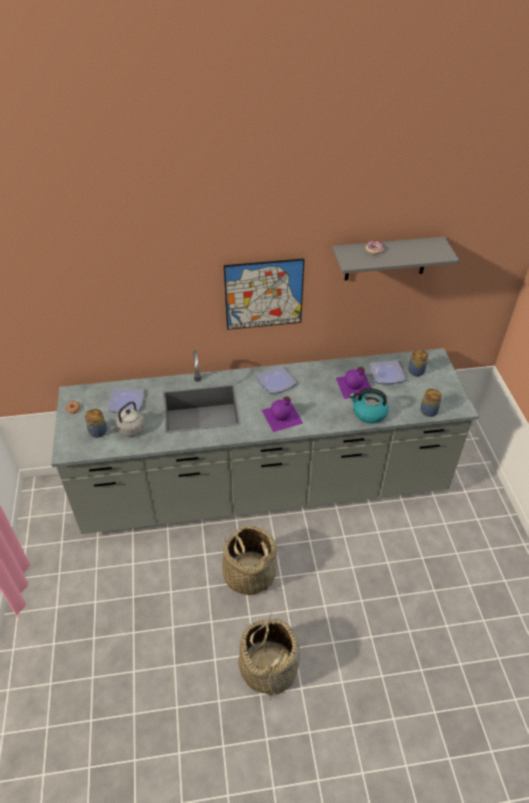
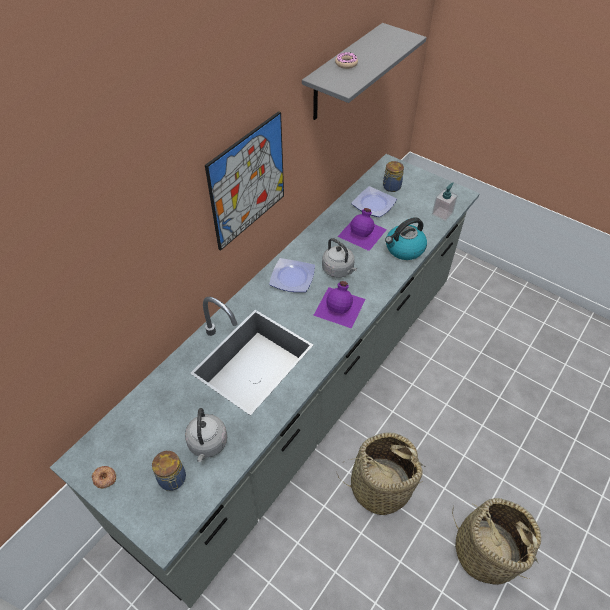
camera: 45 degrees left, 5 degrees up
(126, 402) = (162, 417): plate -> none
(309, 397) = (339, 270): none -> grey kettle
(428, 410) = (442, 214): jar -> soap dispenser

